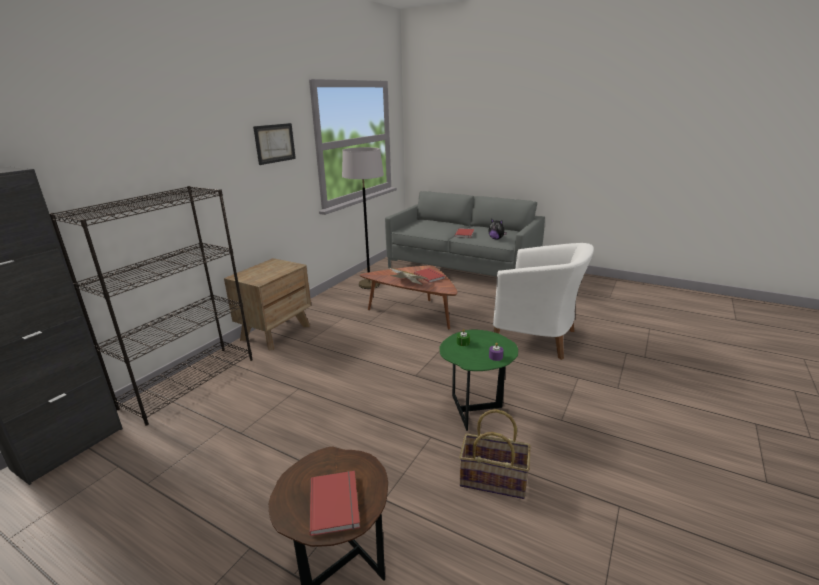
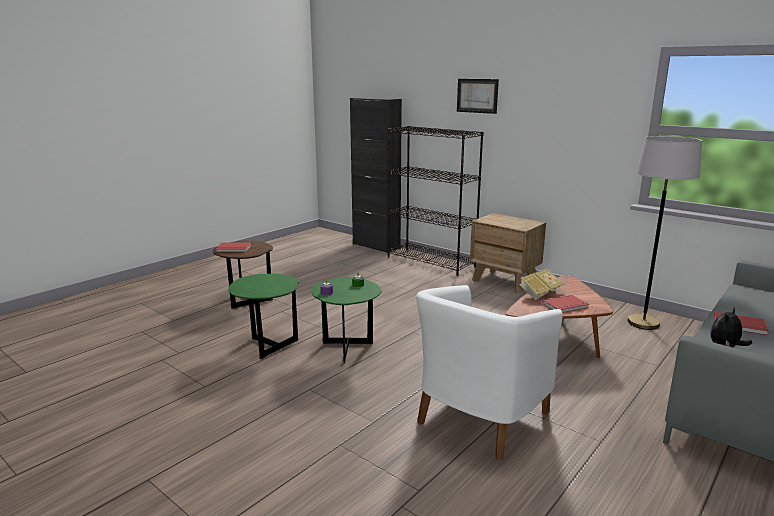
camera: 100 degrees right, 5 degrees down
(275, 143) = (582, 113): picture -> picture (477, 95)
(493, 479) = (268, 345): basket -> green side table

